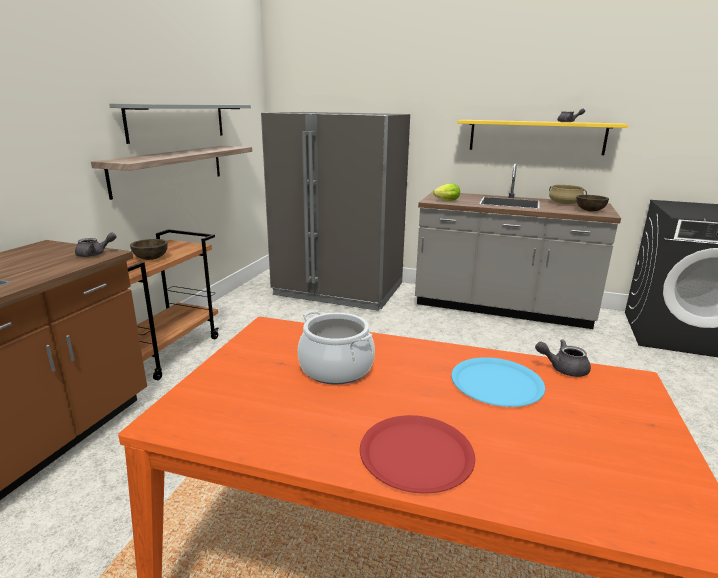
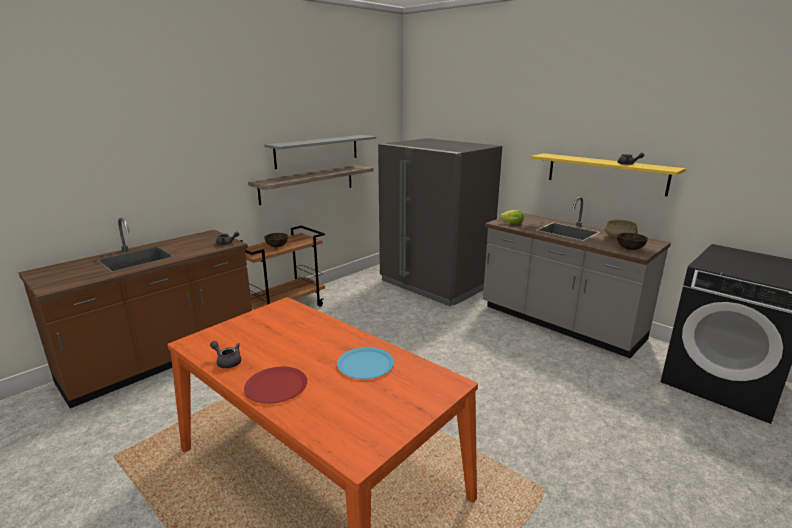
camera: 25 degrees right, 0 degrees up
(336, 368) = (291, 336): cooking pot -> none
(563, 368) = (418, 366): grey teapot -> grey teapot (227, 361)

